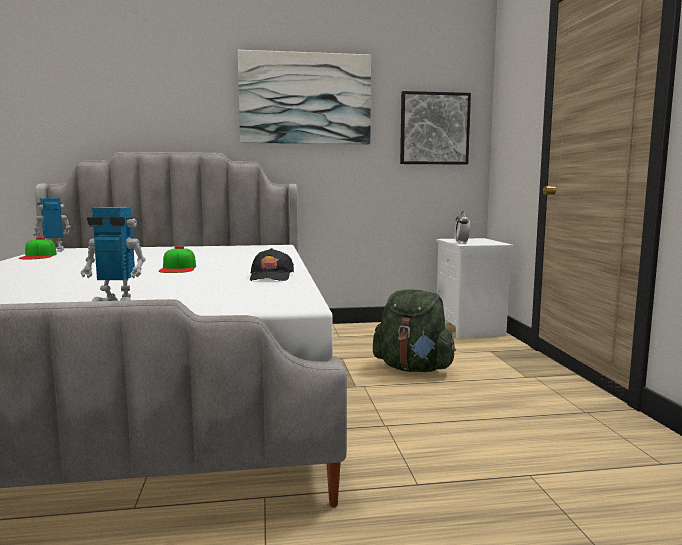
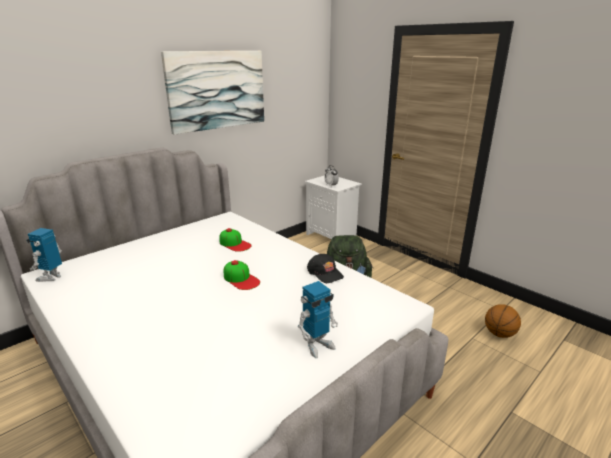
camera: 35 degrees left, 15 degrees up
(39, 256) = (64, 292): cap -> cap (235, 244)
(434, 128) = (299, 103): picture -> none
(600, 488) = (499, 334): none -> basketball

